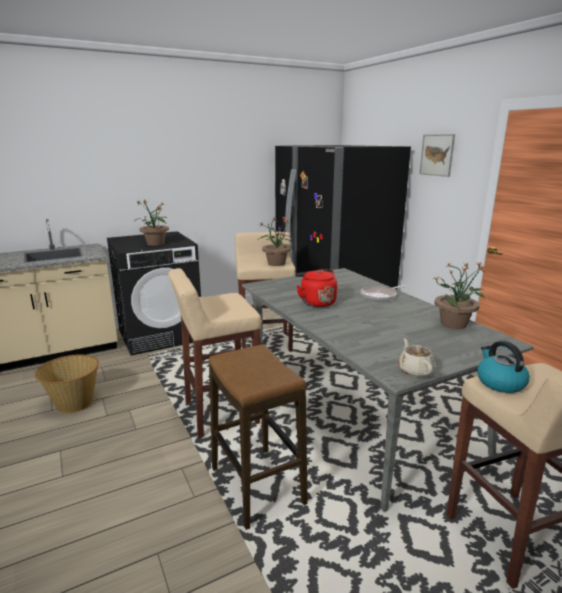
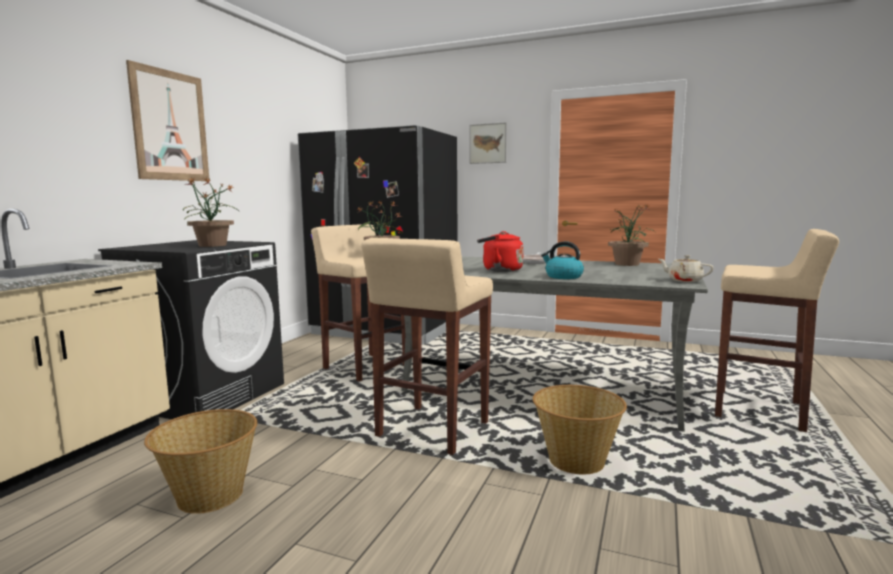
camera: 40 degrees left, 10 degrees down
(159, 155) = (170, 126): none -> picture
(257, 486) = (576, 460): stool -> basket
(499, 382) = (744, 271): kettle -> kettle (563, 277)

